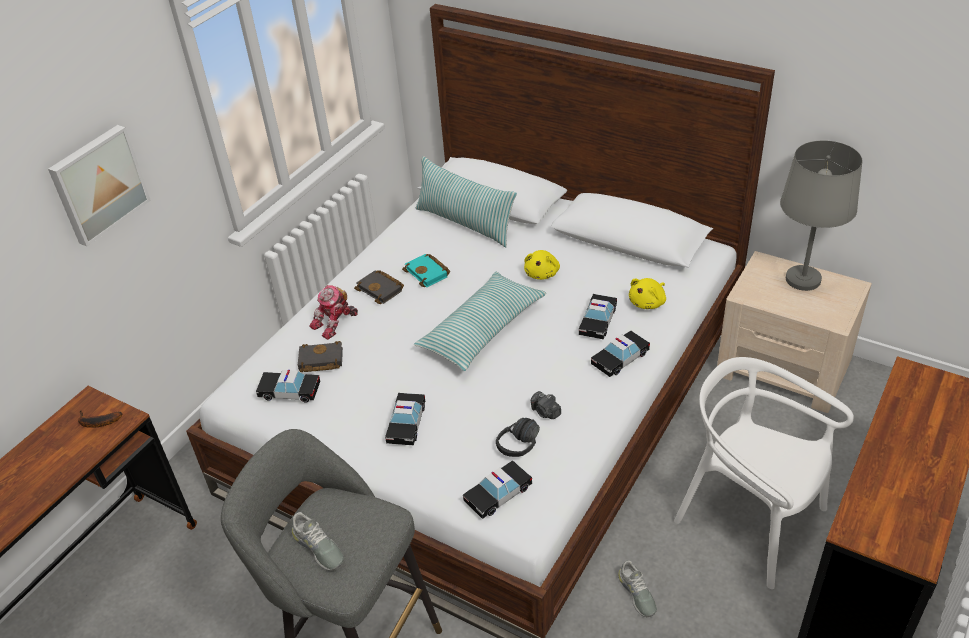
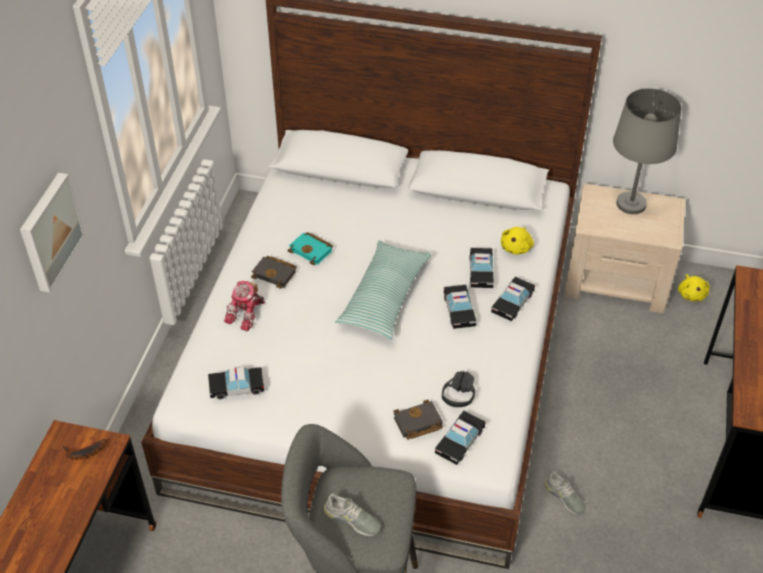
camera: 20 degrees left, 5 degrees up
(319, 361) = (251, 353): black book -> black book (417, 424)
(406, 424) = (355, 396): toy car -> toy car (459, 311)
(465, 223) = (324, 195): pillow -> none
(542, 273) = (415, 234): yellow plush toy -> yellow plush toy (691, 294)
(545, 412) = (470, 362): camera -> none
(750, 520) = (632, 417): white chair -> none

